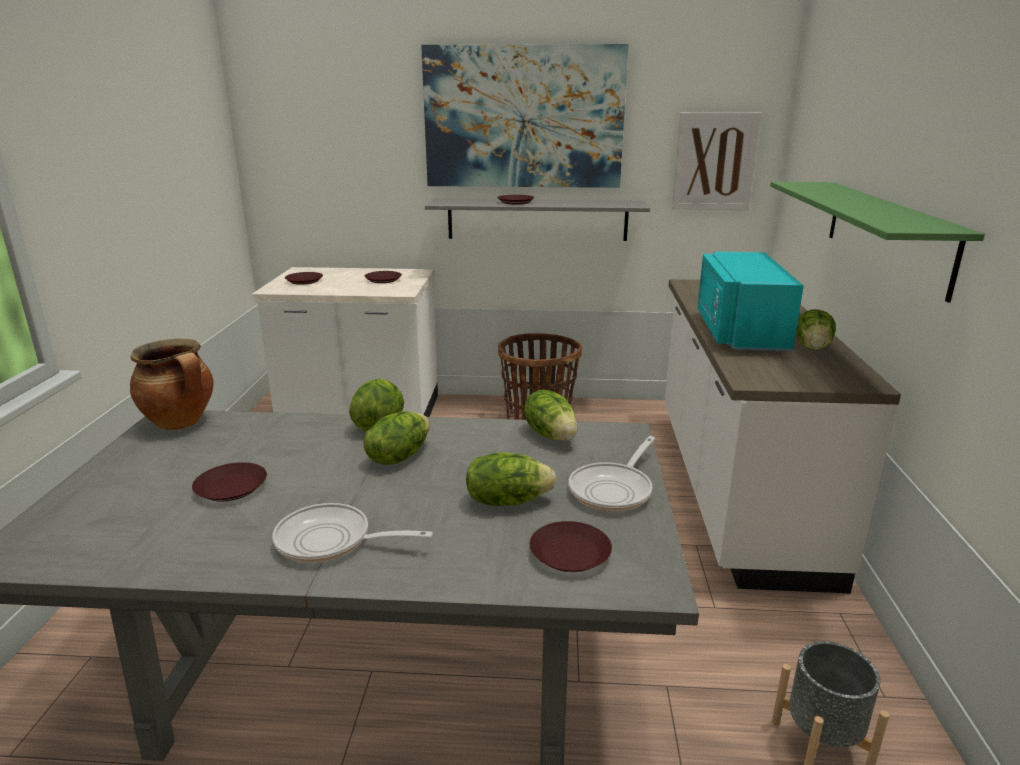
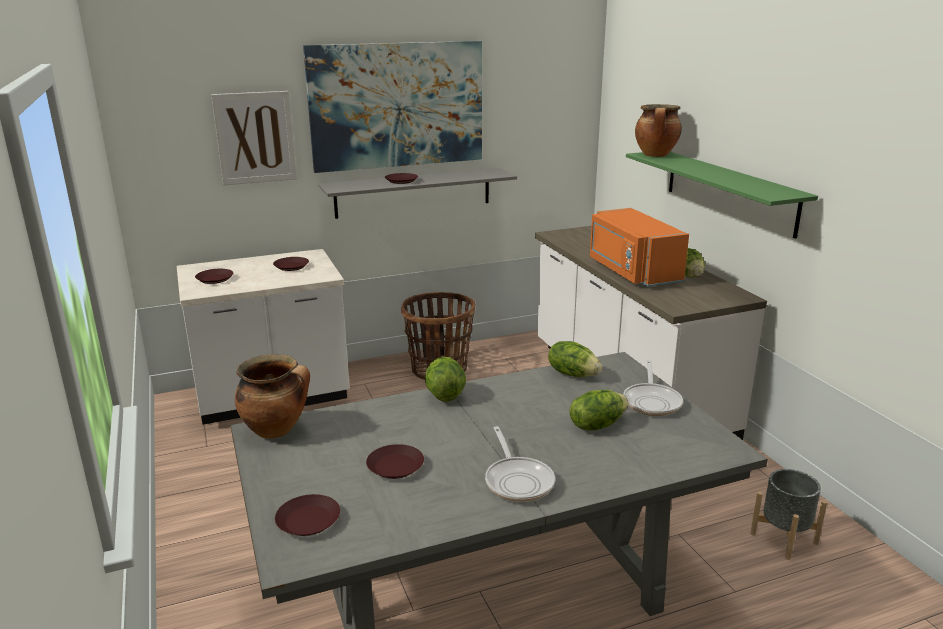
camera: 25 degrees left, 0 degrees up
(331, 541) = (518, 480): frying pan -> frying pan turned 90 degrees counterclockwise
(398, 456) = (488, 414): lettuce -> none
(570, 554) = (670, 446): brown plate -> brown plate (309, 521)
(714, 162) = (551, 132): picture -> picture (255, 138)
(738, 332) = (631, 271): turquoise microwave -> orange microwave
(808, 185) = (656, 155): none -> cooking pot

